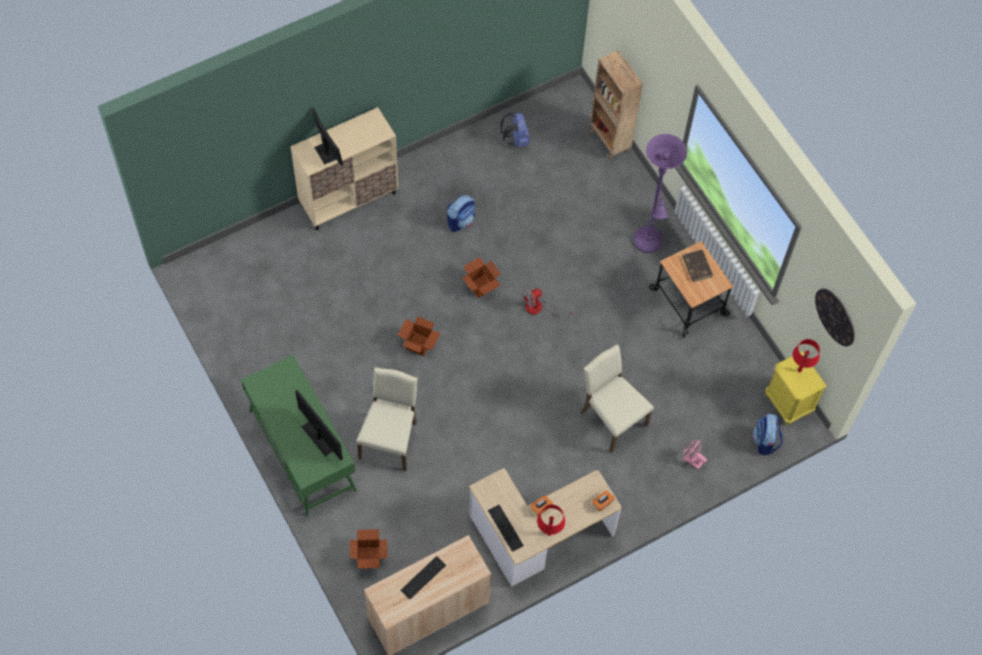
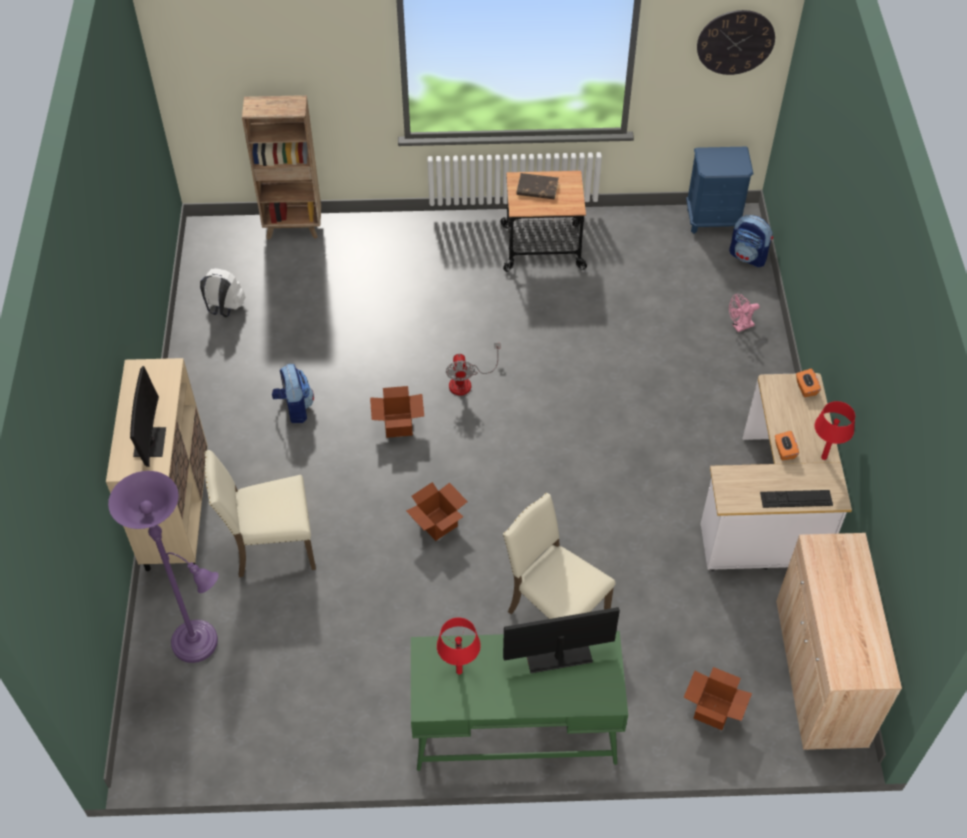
camera: 60 degrees left, 10 degrees down
(327, 152) = (150, 442): monitor -> monitor turned 90 degrees clockwise
(423, 577) = (841, 611): keyboard -> none
(516, 139) = (224, 308): blue backpack -> white backpack
(611, 418) = (649, 375): beige chair -> beige chair (271, 546)
(648, 244) = (447, 250): purple floor lamp -> purple floor lamp (200, 644)
(788, 403) = (713, 220): yellow nightstand -> blue nightstand
(799, 370) = (717, 159): red table lamp -> red table lamp (458, 671)

